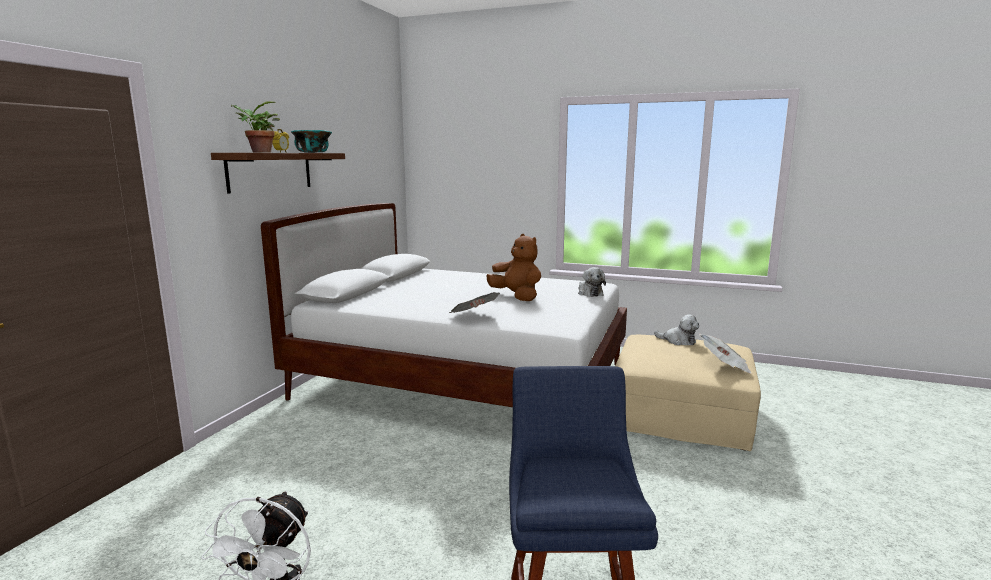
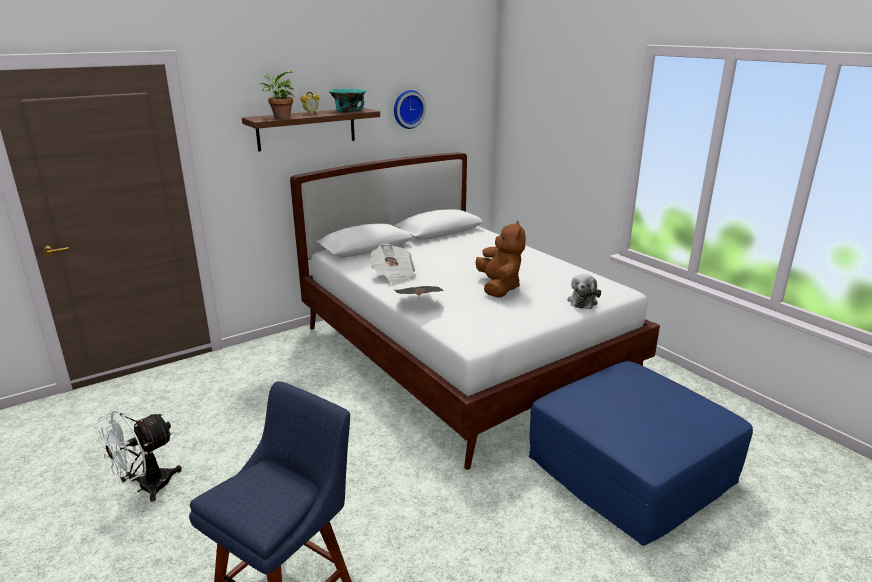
camera: 35 degrees right, 10 degrees up
(347, 158) = (408, 109): none -> wall clock
(678, 341) = (657, 388): plush toy -> none
(680, 412) = (629, 469): beige ottoman -> blue ottoman
(724, 366) = (659, 439): newspaper -> newspaper (393, 276)

